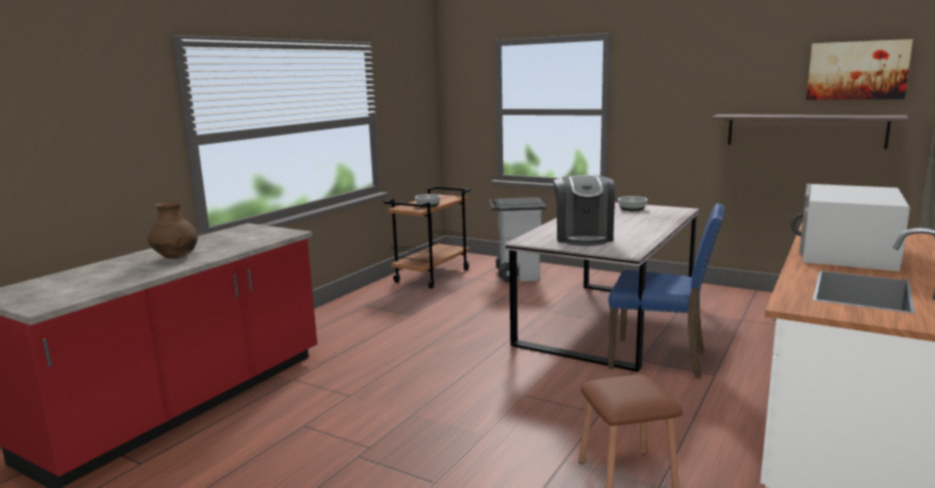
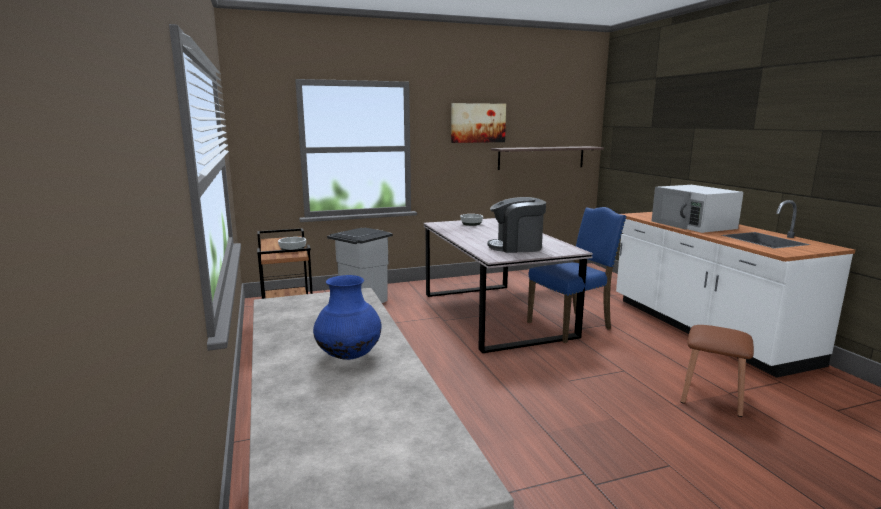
camera: 50 degrees left, 0 degrees up
(176, 258) = (349, 356): brown vase -> blue vase
(583, 237) = (516, 247): coffee machine -> coffee machine turned 135 degrees clockwise
(857, 70) = (566, 118): picture -> picture (478, 123)

